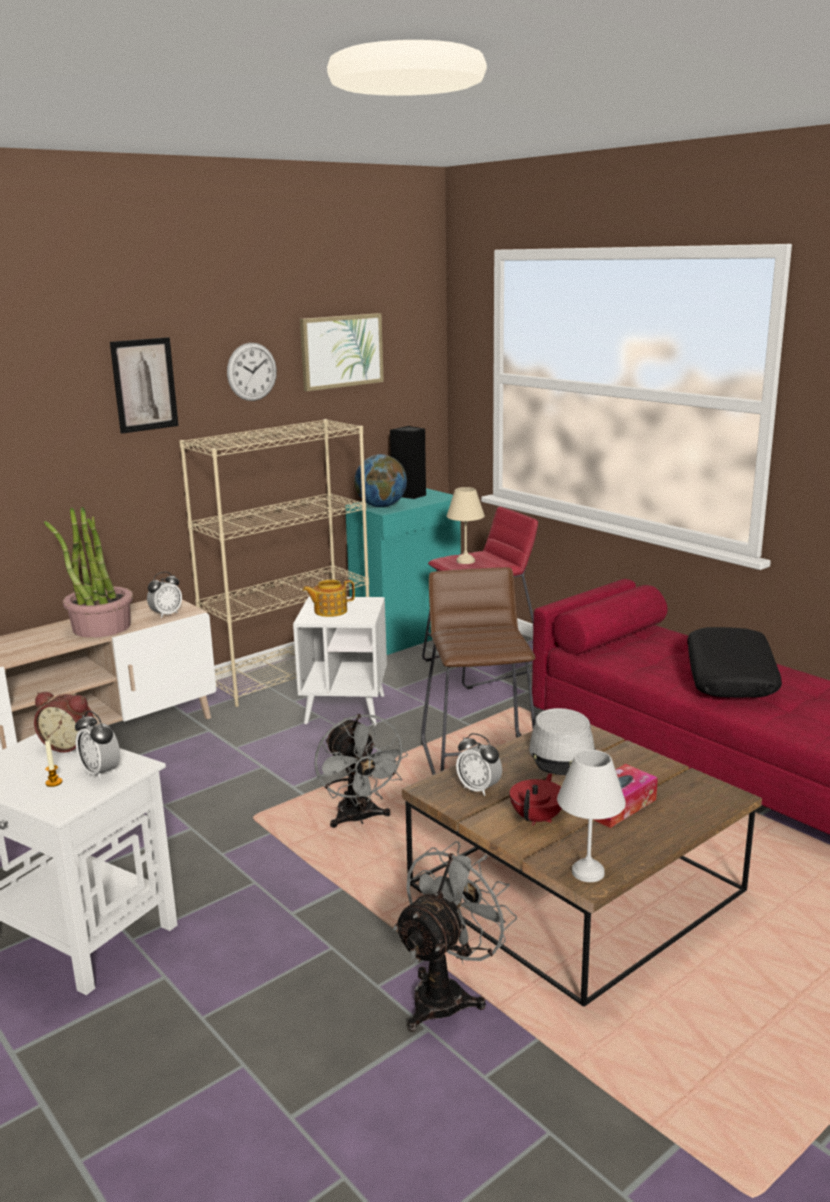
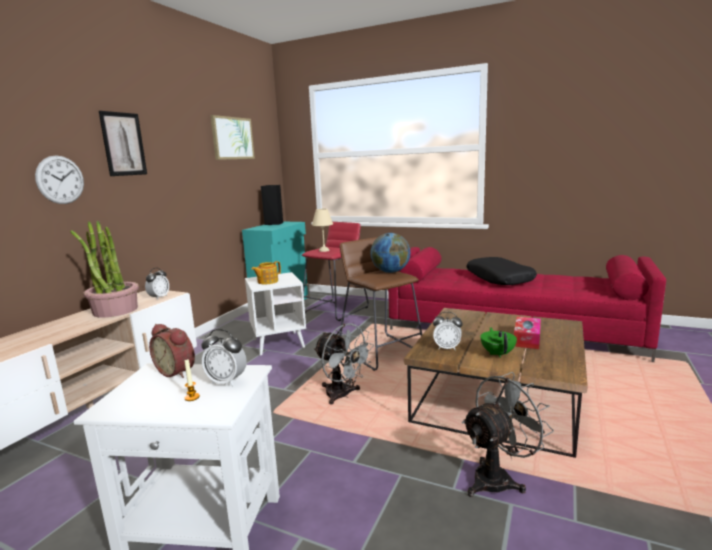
camera: 25 degrees left, 5 degrees down
(70, 745) = (177, 371): alarm clock -> alarm clock turned 45 degrees clockwise
(252, 372) = (187, 144): wall clock -> wall clock (60, 180)
(290, 673) = (227, 333): beige bookcase -> none
(381, 506) = (265, 228): globe -> globe (390, 272)
(447, 994) = (498, 478): grey fan -> grey fan turned 45 degrees clockwise
(538, 818) = (498, 353): red teapot -> green teapot
(564, 756) = (468, 324): grey hat -> none
(589, 872) = (562, 371): white table lamp -> none

